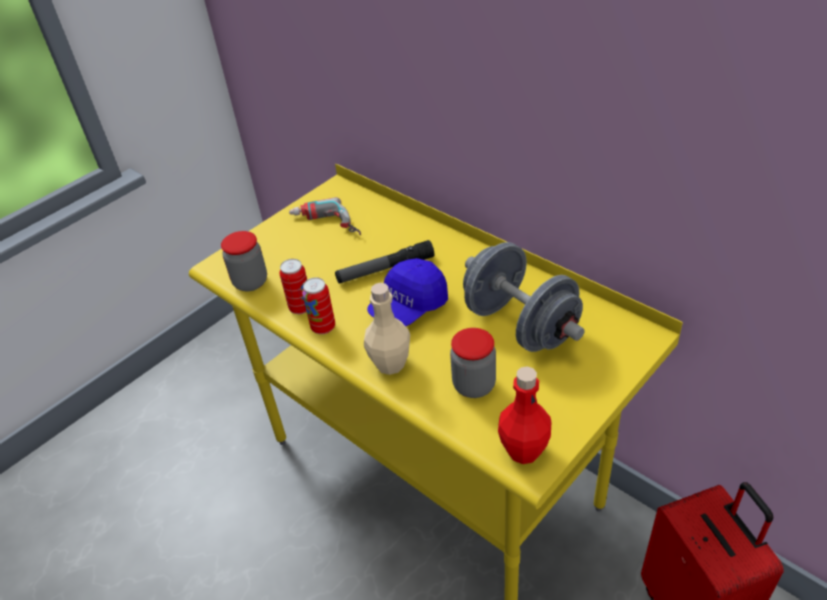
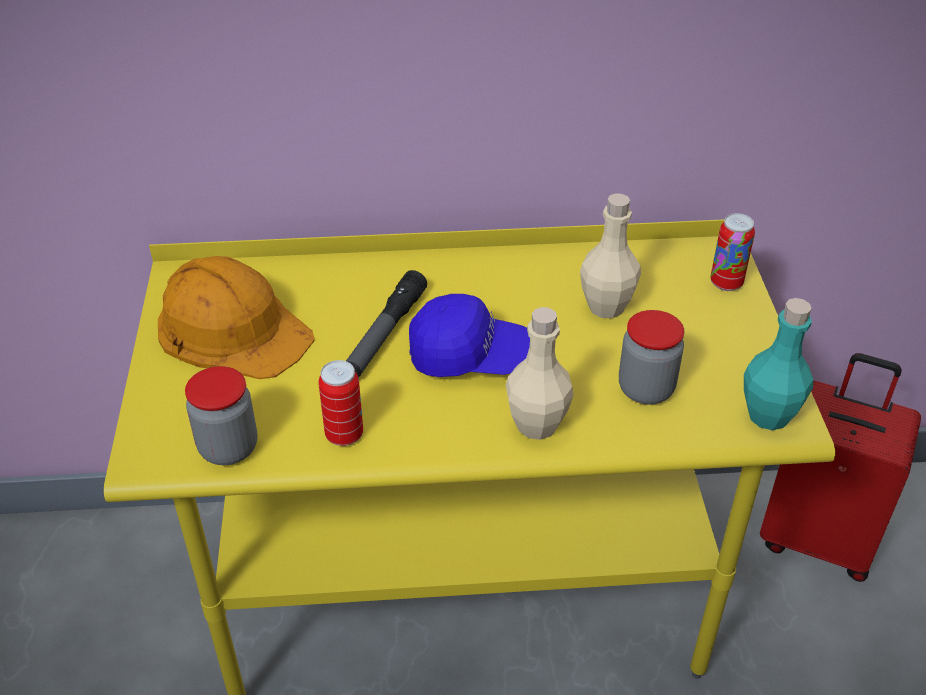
camera: 50 degrees left, 0 degrees up
(323, 327) = (405, 438): can -> can (726, 283)
(325, 226) = (233, 329): power drill -> orange hard hat
(409, 307) = (471, 356): blue cap -> blue cap turned 75 degrees counterclockwise
(520, 325) = (606, 306): grey dumbbell -> beige bottle
(523, 450) = (768, 415): red bottle -> turquoise bottle

